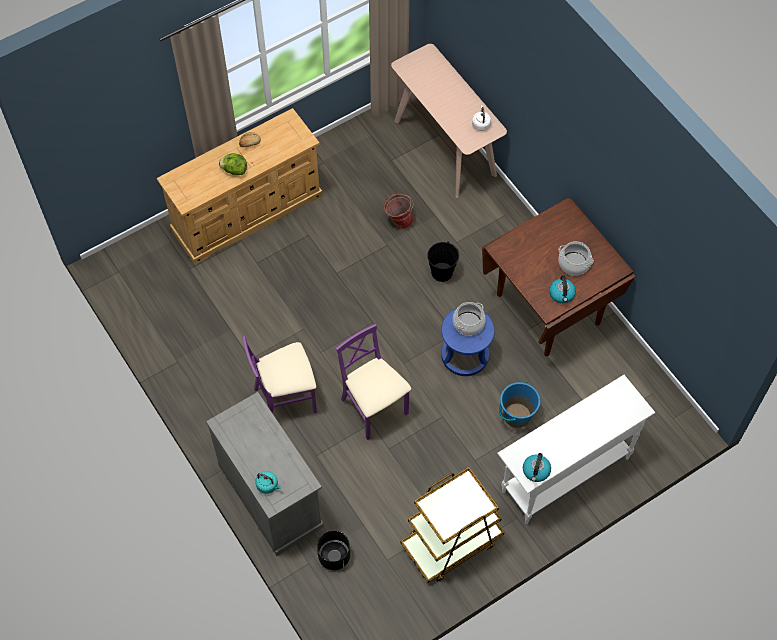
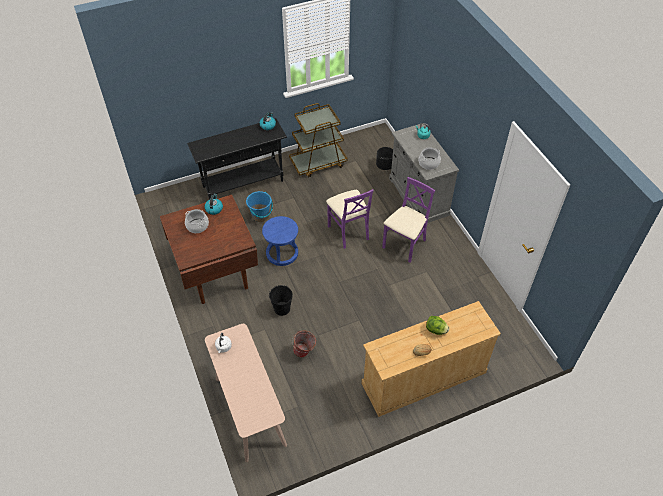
camera: 170 degrees left, 10 degrees down
(286, 398) = (404, 245): purple chair -> purple chair turned 45 degrees counterclockwise
(468, 323) = (278, 232): cooking pot -> cooking pot (429, 163)
(565, 474) = (243, 184): white console table -> black console table

